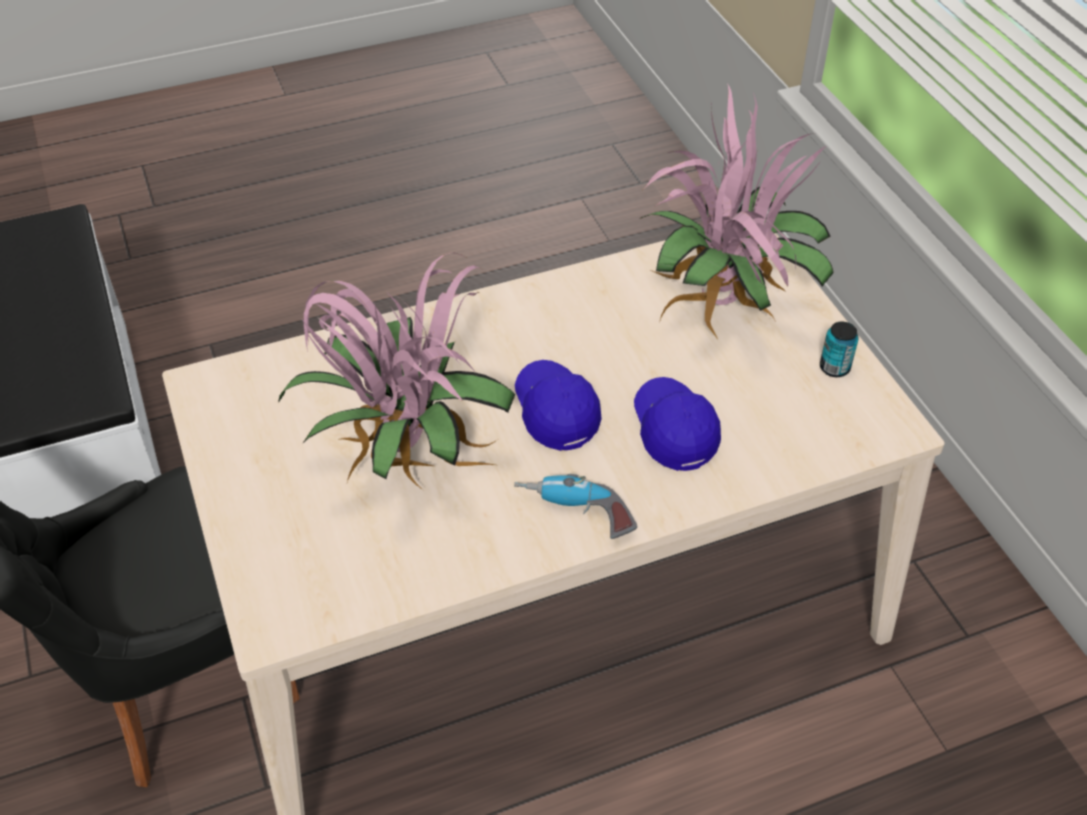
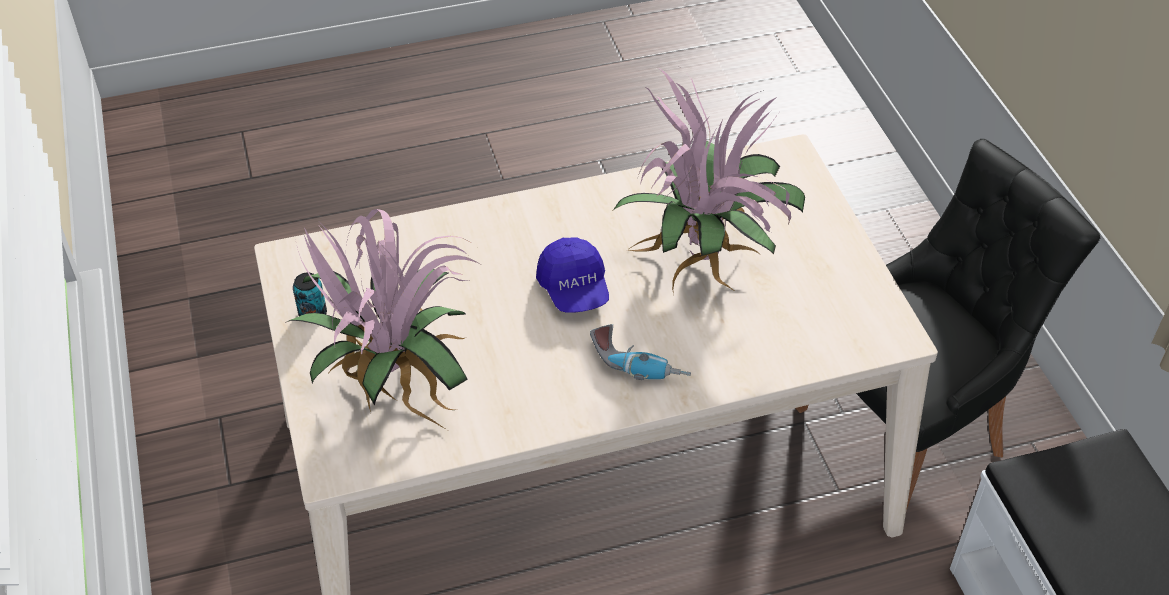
camera: 175 degrees left, 0 degrees up
(575, 514) = (570, 211): power drill -> power drill (638, 363)
(674, 432) = (476, 267): blue cap -> none

